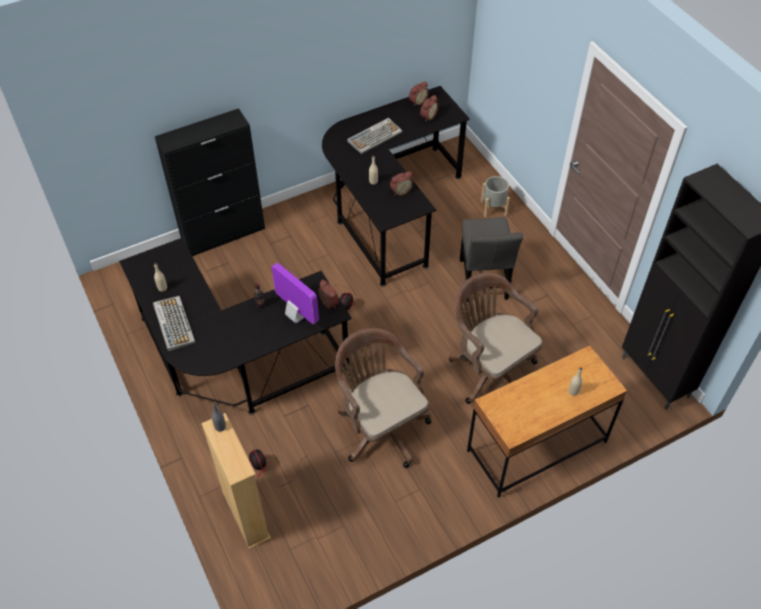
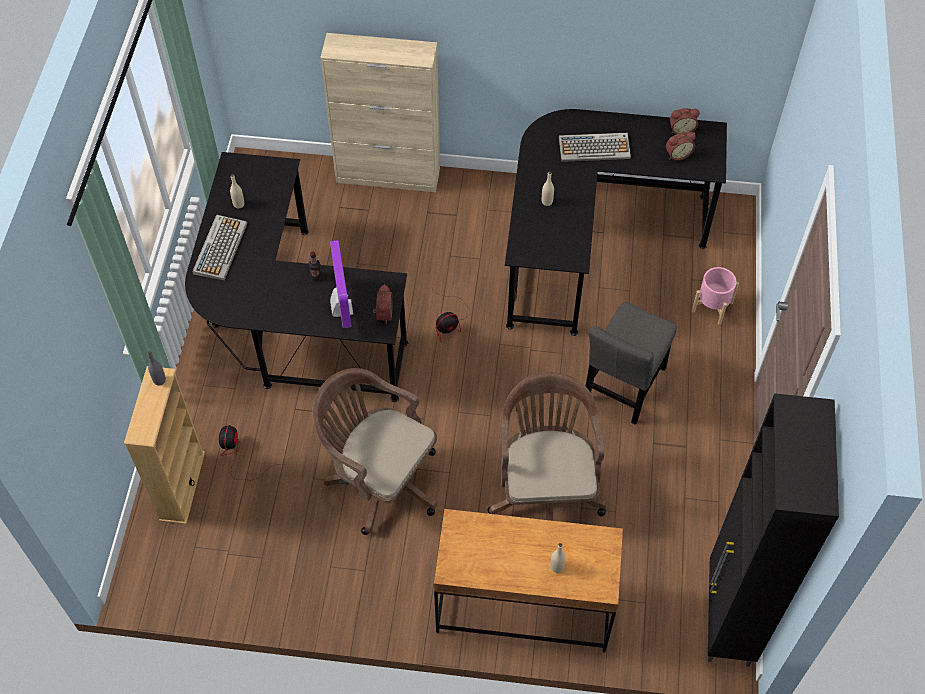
camera: 35 degrees right, 5 degrees up
(224, 234) = (388, 175): black cabinet -> beige cabinet
(380, 426) = (379, 480): brown office chair -> brown office chair turned 60 degrees counterclockwise
(400, 190) = (568, 228): alarm clock -> none
(493, 208) = (712, 306): grey planter -> pink planter

